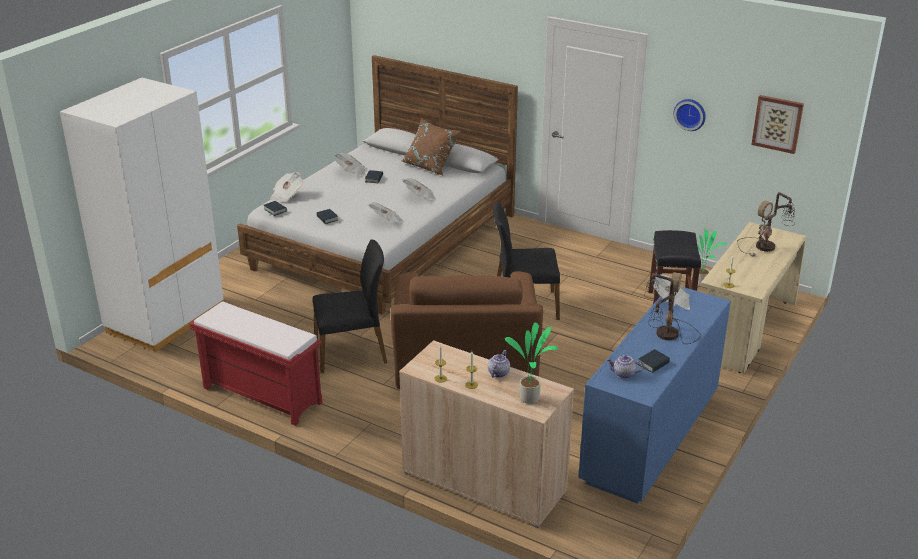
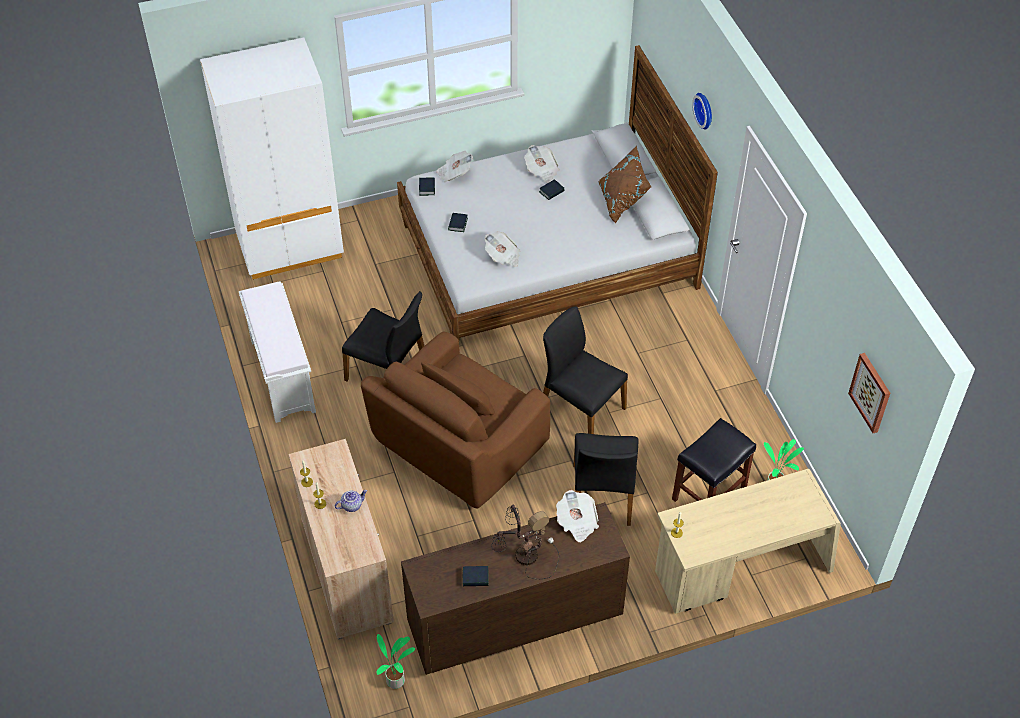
camera: 40 degrees right, 20 degrees up
(261, 395) = (282, 375): red bench -> white bench
(420, 197) = (565, 241): newspaper -> none
(530, 397) = (345, 546): potted plant -> potted plant (397, 681)
(605, 340) = (603, 495): none -> black chair
(623, 374) = (440, 572): teapot -> none
(649, 438) = (513, 621): blue dresser -> brown dresser
(690, 114) = (819, 319): wall clock -> wall clock (705, 110)
(766, 247) = (777, 511): table lamp -> none

